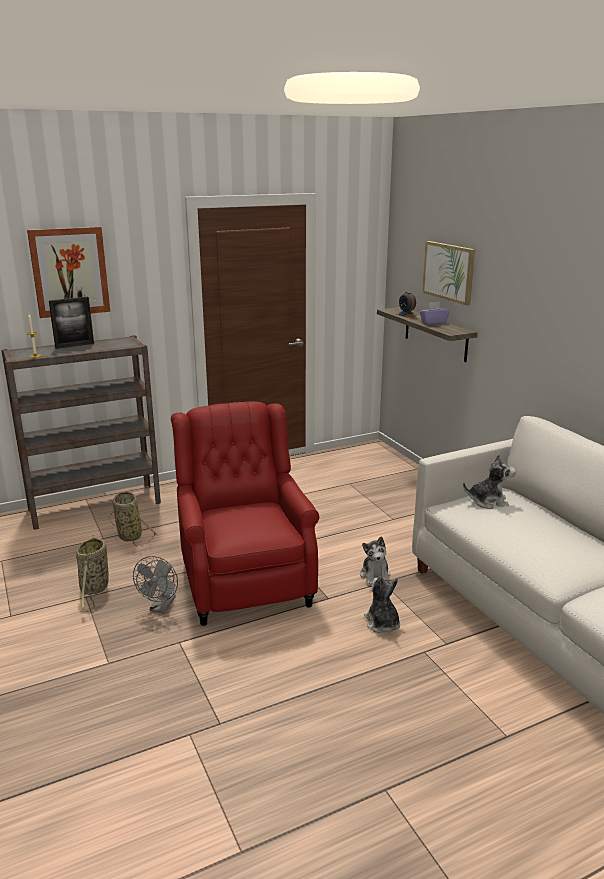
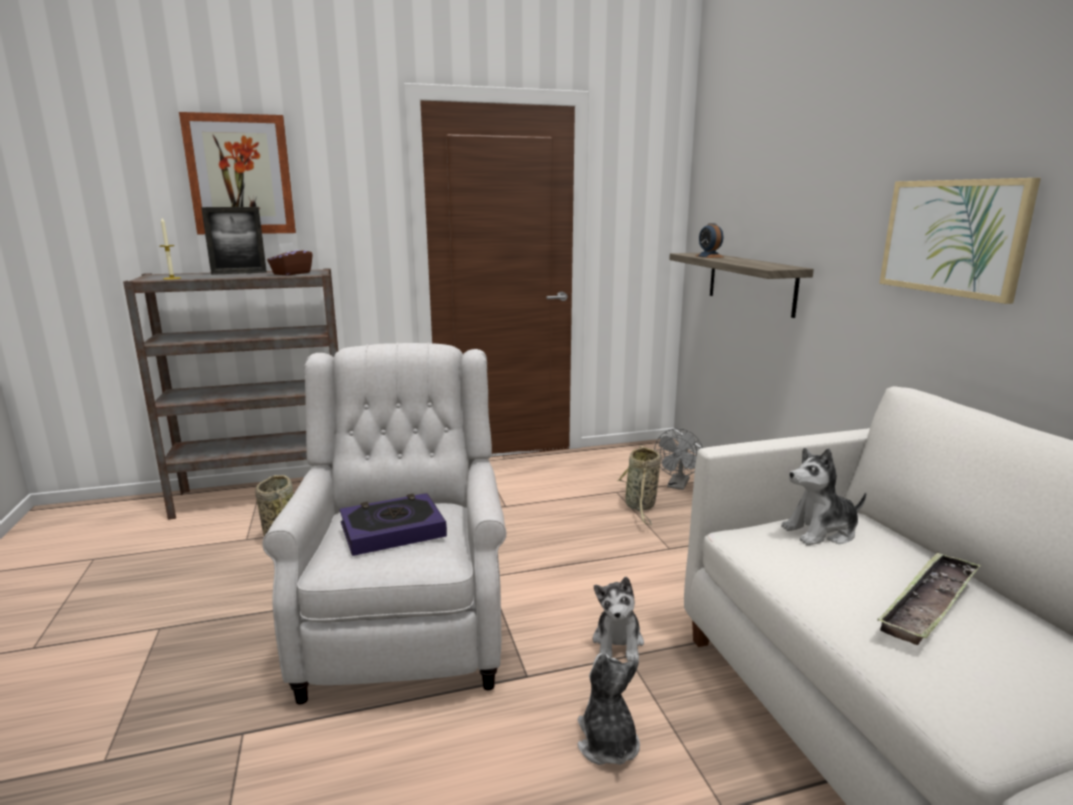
camera: 10 degrees right, 5 degrees down
(94, 589) = (180, 617): basket -> basket (640, 506)
(115, 345) = (291, 273): none -> brown tissue box
(161, 607) = (254, 660): grey fan -> grey fan (677, 485)
(244, 580) = (406, 627): red armchair -> white armchair
(249, 521) = (392, 530): none -> book
(433, 322) = (746, 261): purple tissue box -> none
(449, 272) = (772, 186): picture -> picture (953, 237)
(488, 501) = (821, 532): plush toy -> plush toy turned 150 degrees clockwise
(539, 532) = (929, 603): none -> tray

